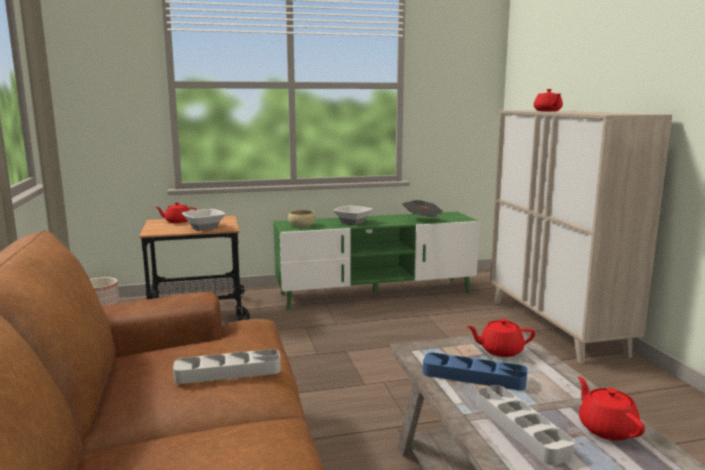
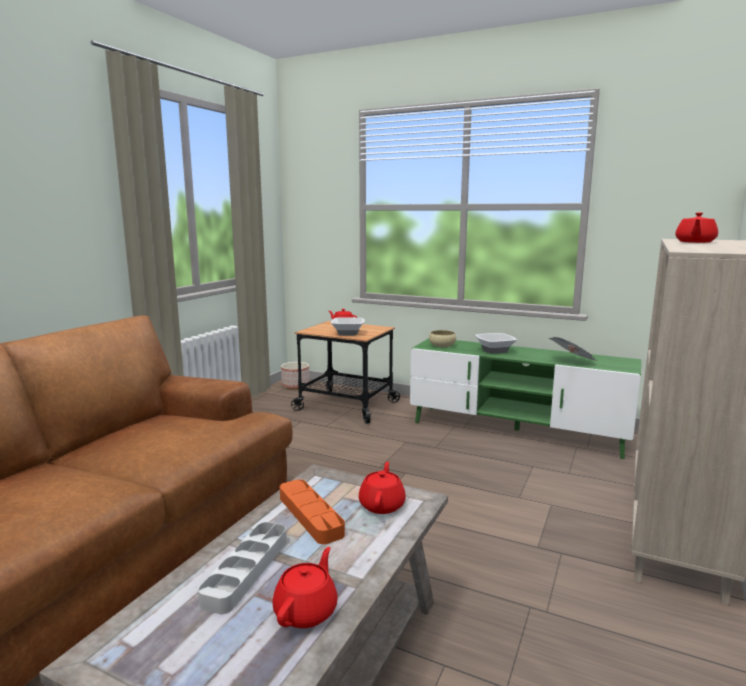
camera: 40 degrees right, 0 degrees up
(228, 372) = (166, 442): grey tray -> none
(473, 376) = (310, 515): blue tray -> orange tray
(500, 351) = (382, 505): red teapot -> red teapot turned 60 degrees clockwise

